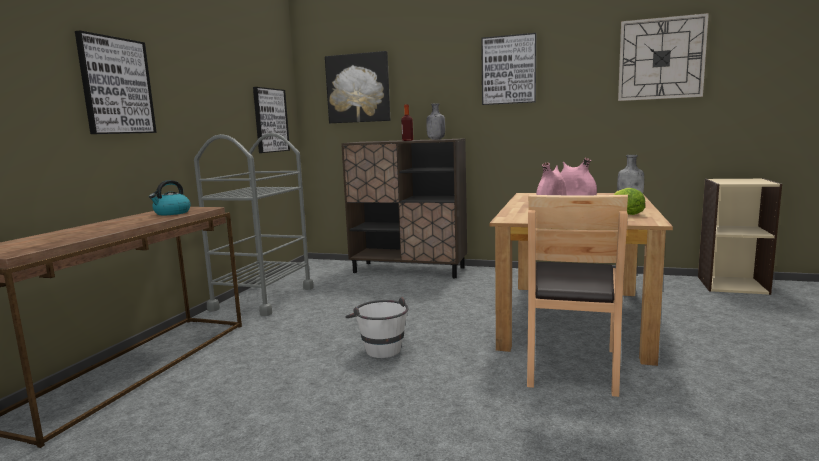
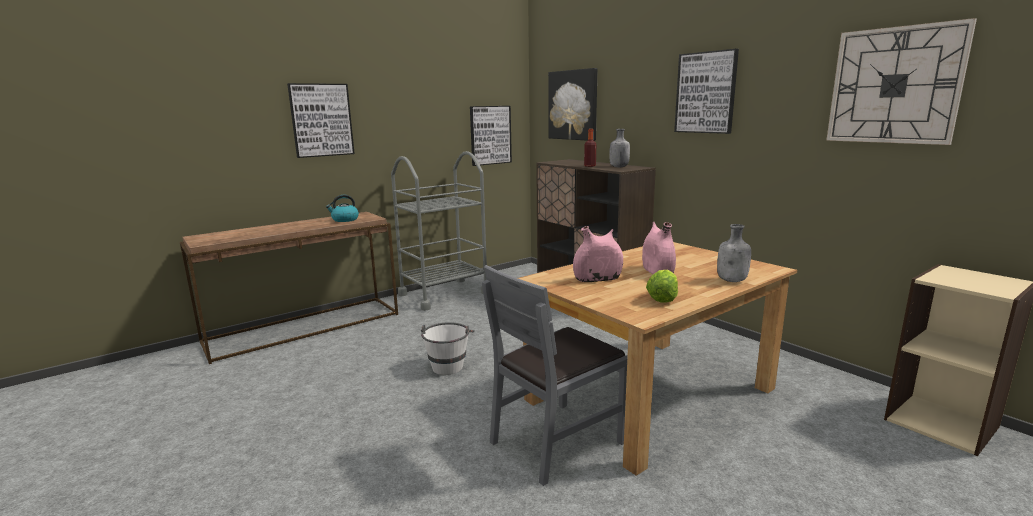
camera: 35 degrees right, 5 degrees up
(571, 366) = (556, 440): brown chair -> grey chair

